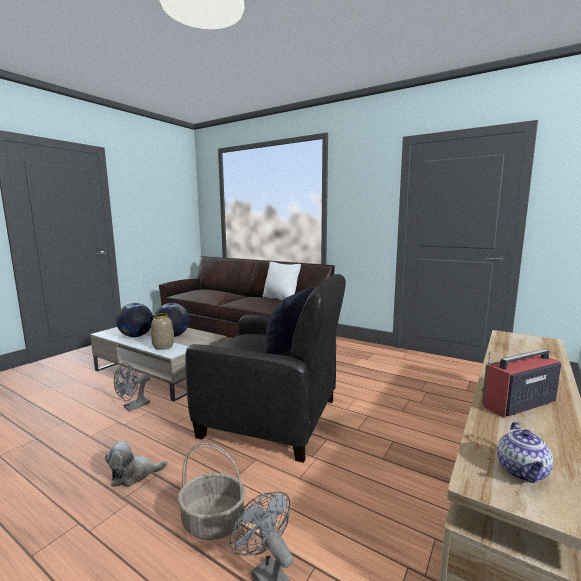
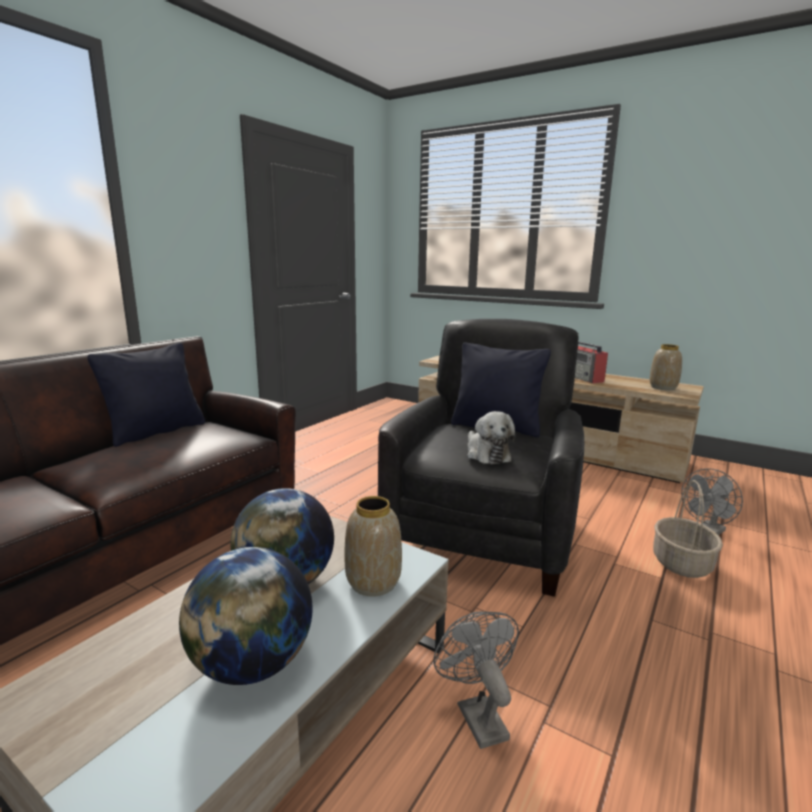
camera: 90 degrees left, 5 degrees up
(133, 407) = (477, 714): grey fan -> grey fan turned 150 degrees counterclockwise
(134, 475) = (666, 642): plush toy -> plush toy (486, 454)
(281, 298) = (156, 432): white pillow -> black pillow
(523, 472) = (663, 387): teapot -> vase

